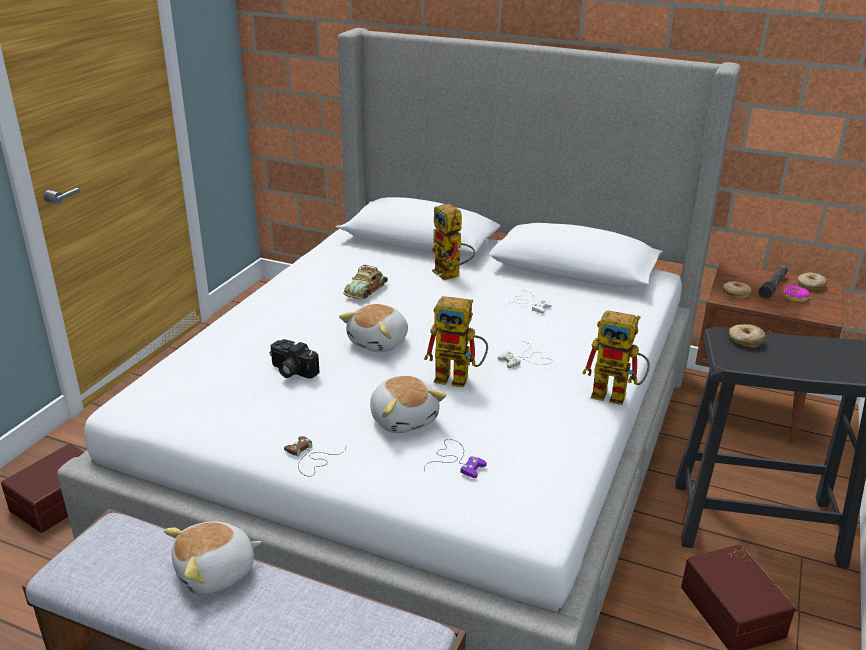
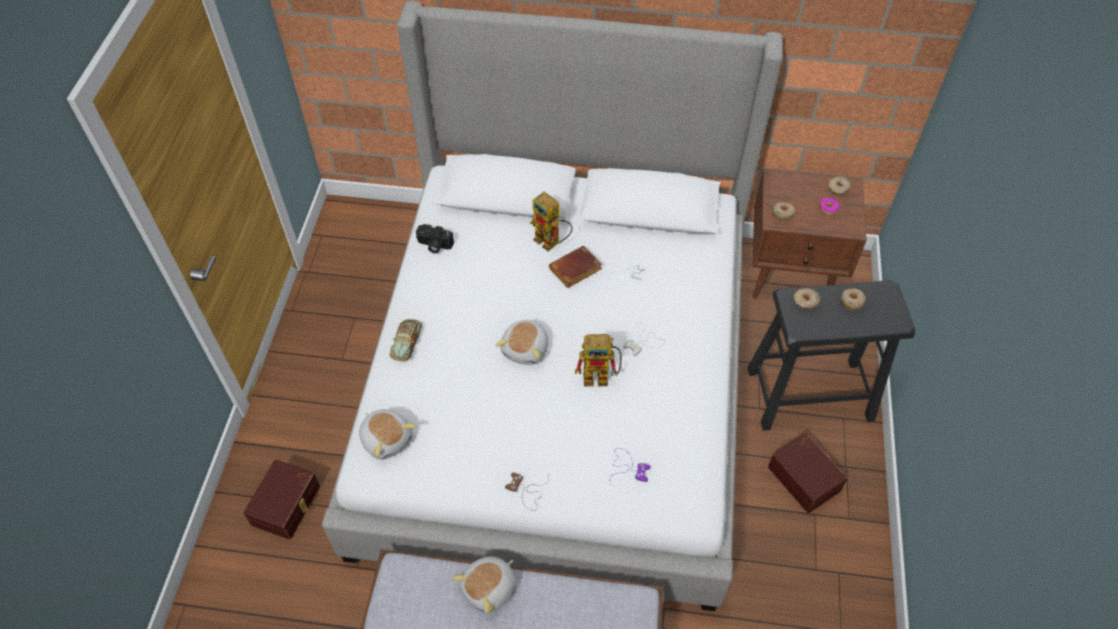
camera: 15 degrees left, 25 degrees up
(291, 371) = (473, 402): camera -> camera (434, 245)
(366, 290) = (488, 281): toy car -> toy car (406, 342)
(404, 419) = (576, 432): plush toy -> plush toy (387, 438)
(468, 297) = (575, 271): none -> brown book
(617, 395) = (720, 367): toy robot -> none
(773, 286) = (810, 196): grey flashlight -> none
(810, 349) = (851, 301): none -> donut

